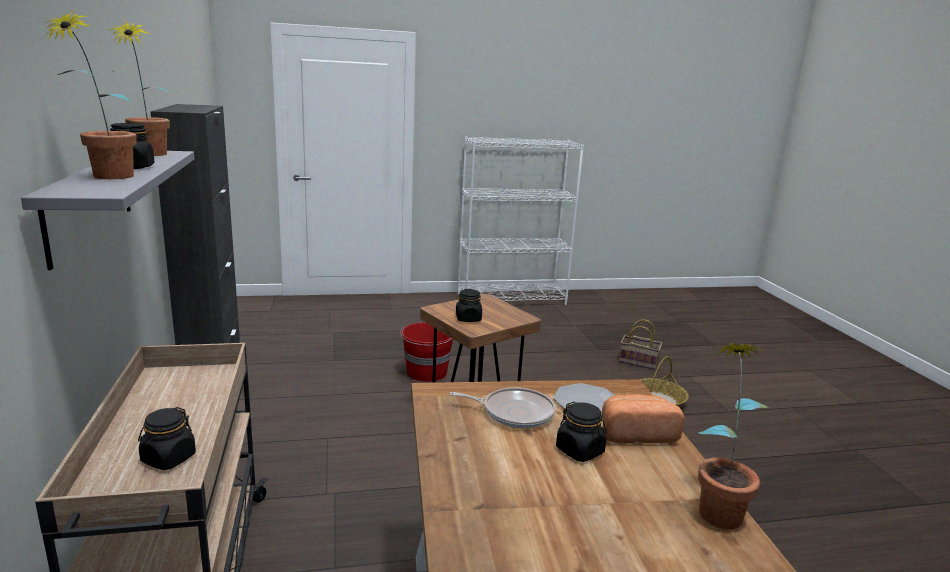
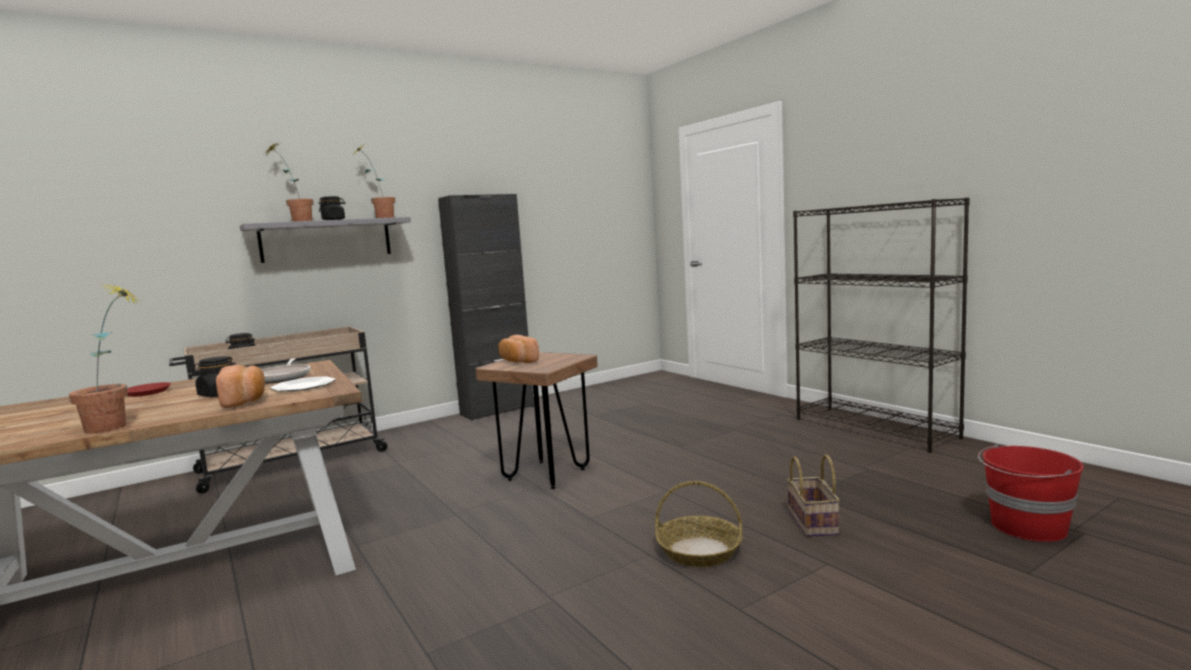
camera: 70 degrees right, 10 degrees down
(427, 373) = (612, 442): red bucket -> red bucket (1027, 527)
(468, 318) = (517, 361): black jar -> bread
(502, 511) = (146, 392): none -> red plate
(512, 299) = (875, 428): white bookcase -> black bookcase

